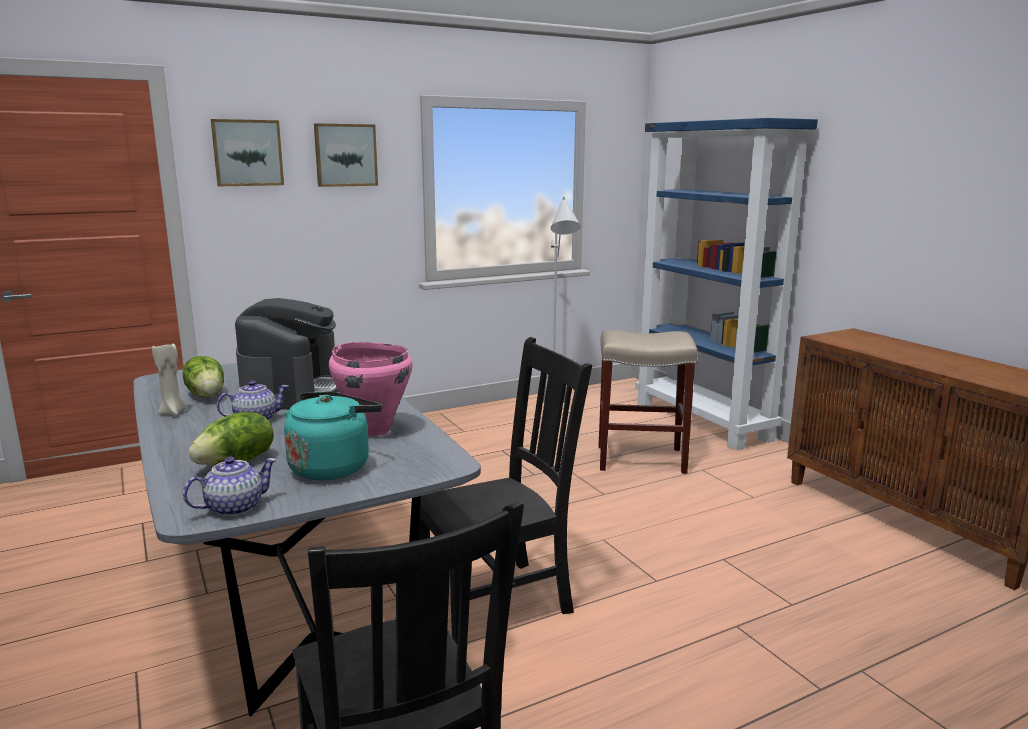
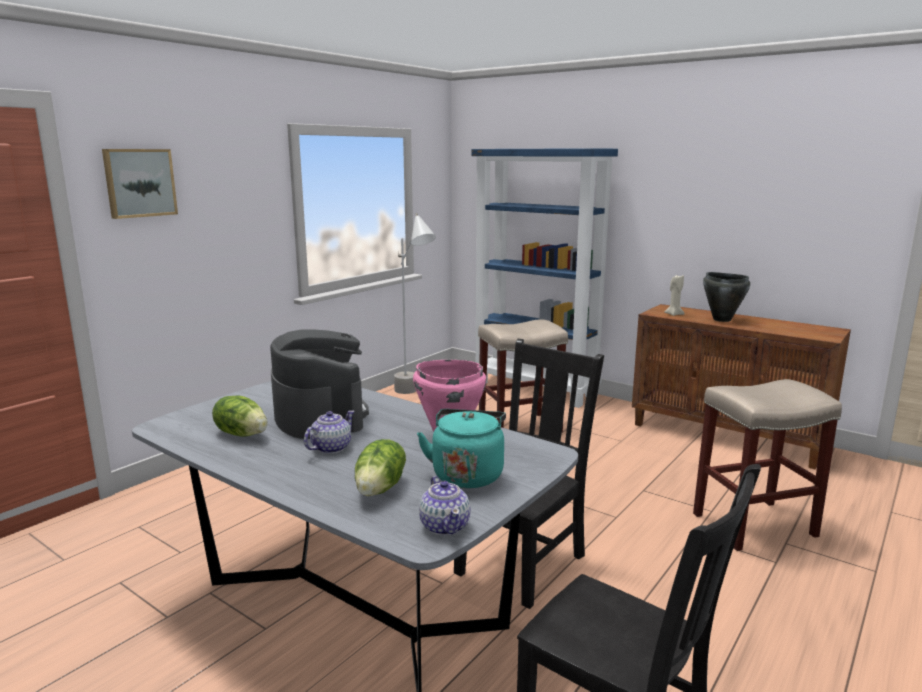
camera: 25 degrees left, 0 degrees up
(173, 413) = (238, 456): beige candle -> beige candle (674, 314)
(234, 507) = (445, 526): teapot -> teapot turned 135 degrees clockwise
(345, 155) = (228, 182): picture -> none
(834, 636) = (753, 525): none -> beige stool
(911, 355) = (721, 319): none -> black cooking pot

